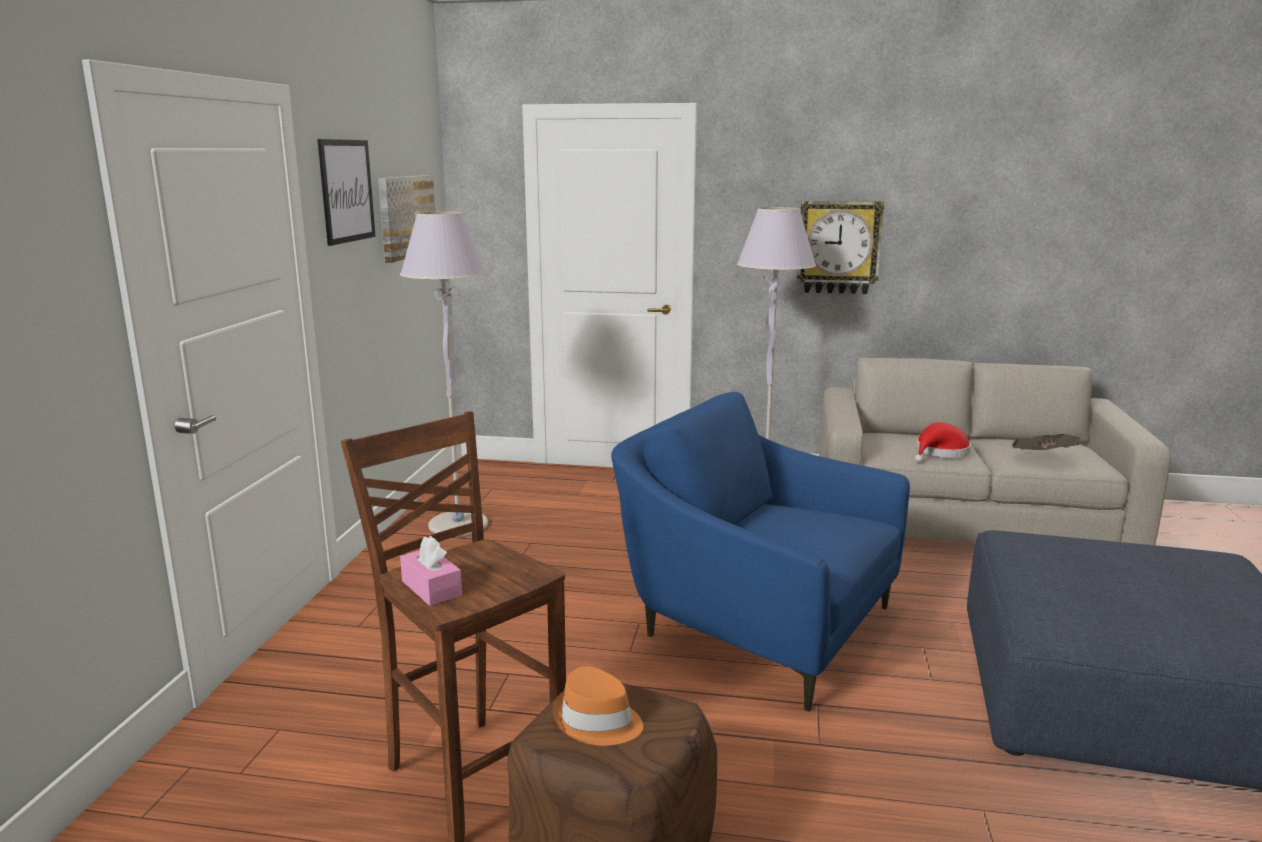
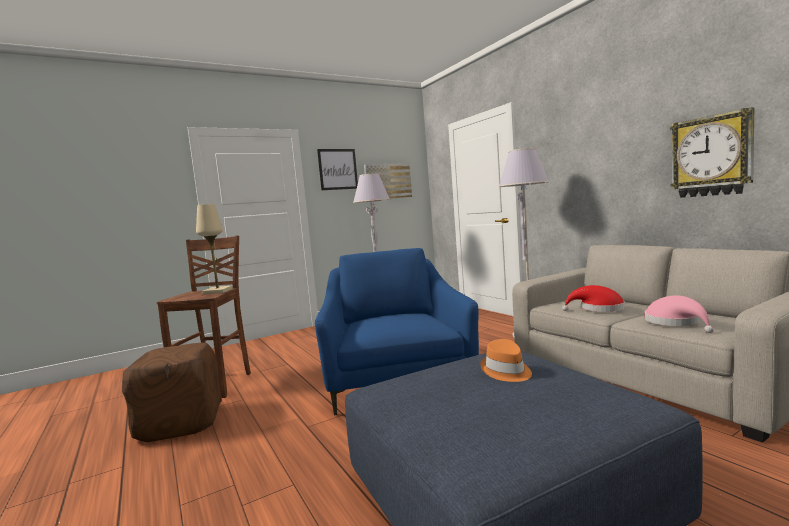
camera: 50 degrees right, 10 degrees down
(431, 588) = (184, 295): pink tissue box -> none
(484, 557) = (218, 291): none -> beige table lamp
(597, 721) = (169, 351): orange hat -> orange hat (506, 371)
(838, 247) = (590, 172): wall clock -> wall clock (711, 156)
(1042, 459) = (675, 323): newspaper -> pink hat

